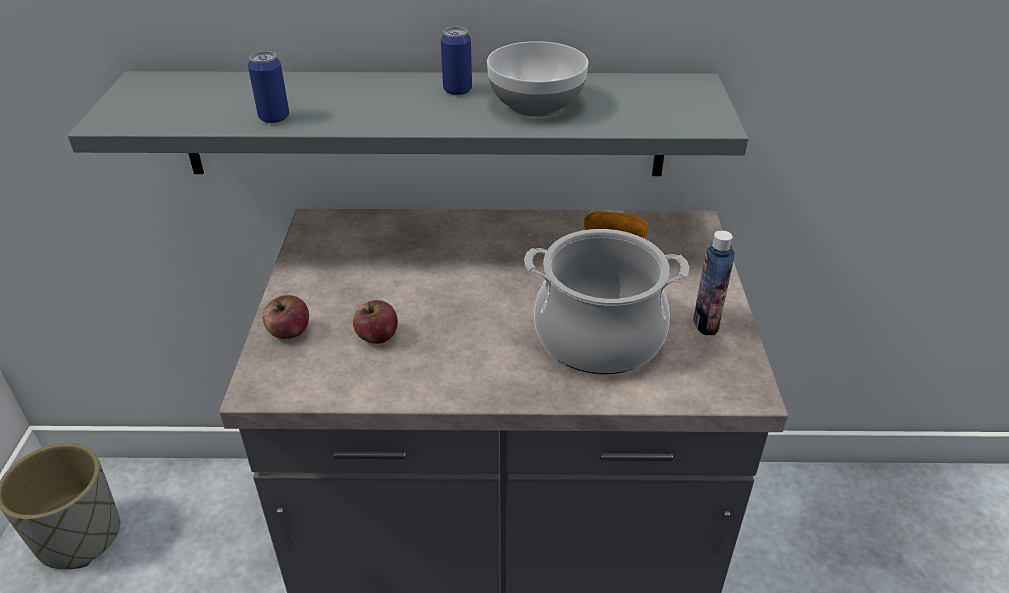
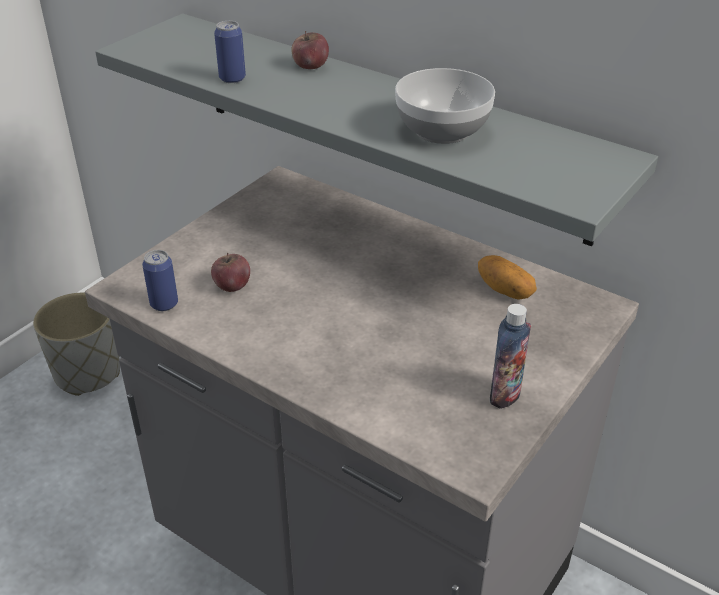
camera: 35 degrees right, 0 degrees up
(289, 332) = (178, 256): apple -> apple (310, 66)
(457, 90) = (393, 98): can -> can (164, 304)
(599, 336) = (398, 363): cooking pot -> none

